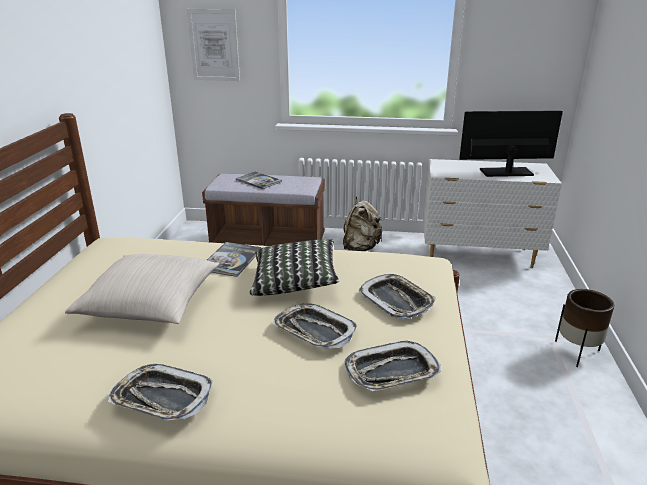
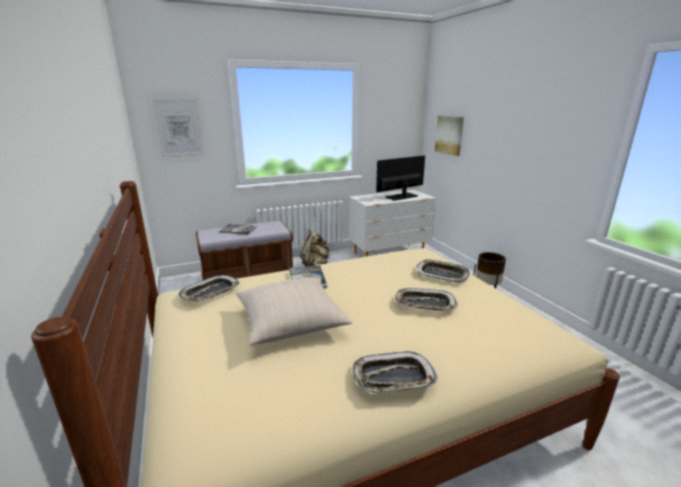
camera: 30 degrees left, 5 degrees down
(294, 282) = (370, 280): pillow -> none
(391, 372) = (496, 311): tray -> tray (210, 292)
(605, 81) = (449, 135): none -> picture

